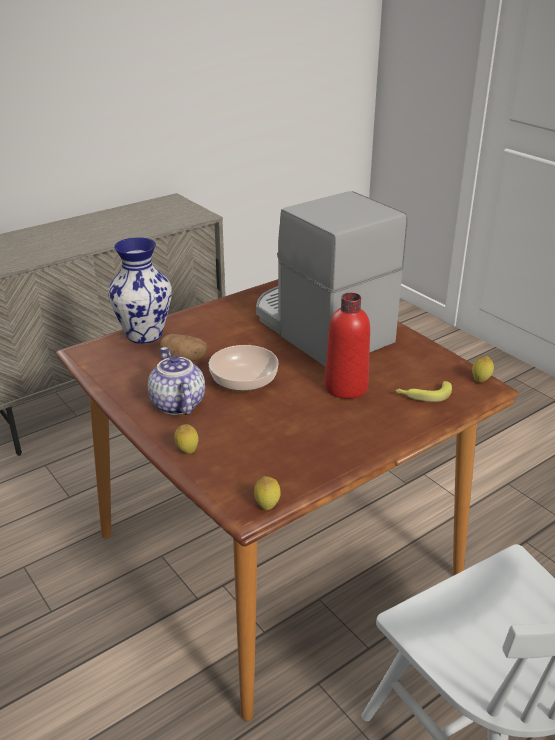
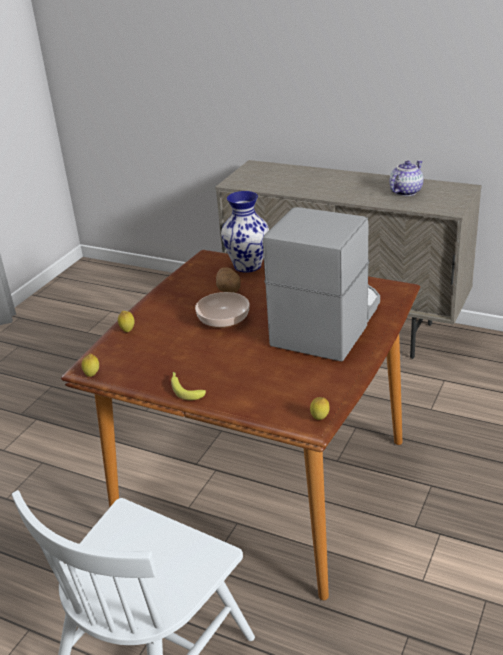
camera: 65 degrees right, 0 degrees up
(176, 404) = (174, 308): teapot -> teapot (405, 191)
(346, 387) = (251, 361): red bottle -> none
(423, 395) = (271, 397): banana -> banana (185, 389)

